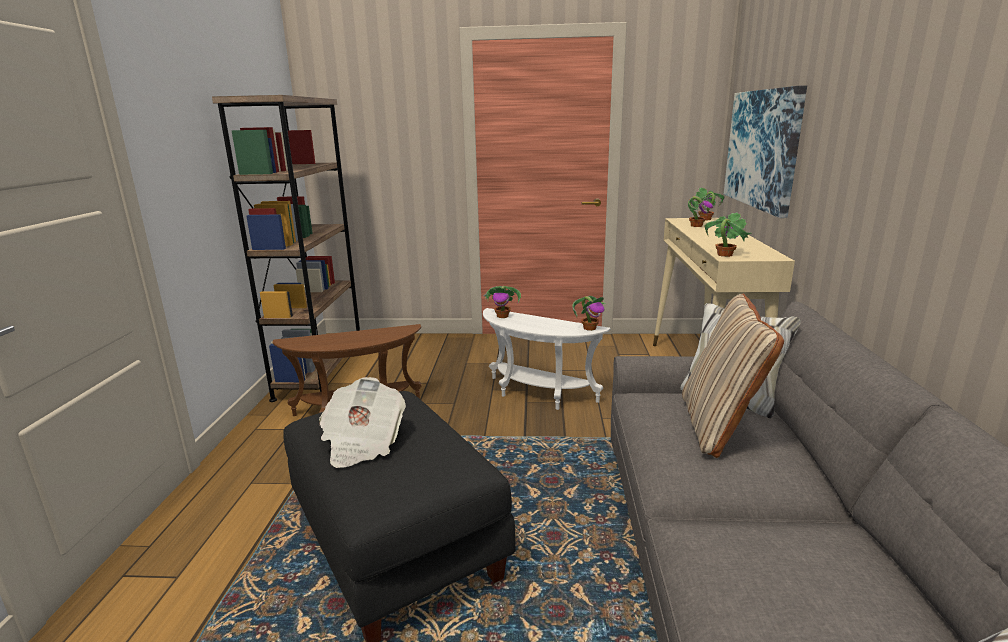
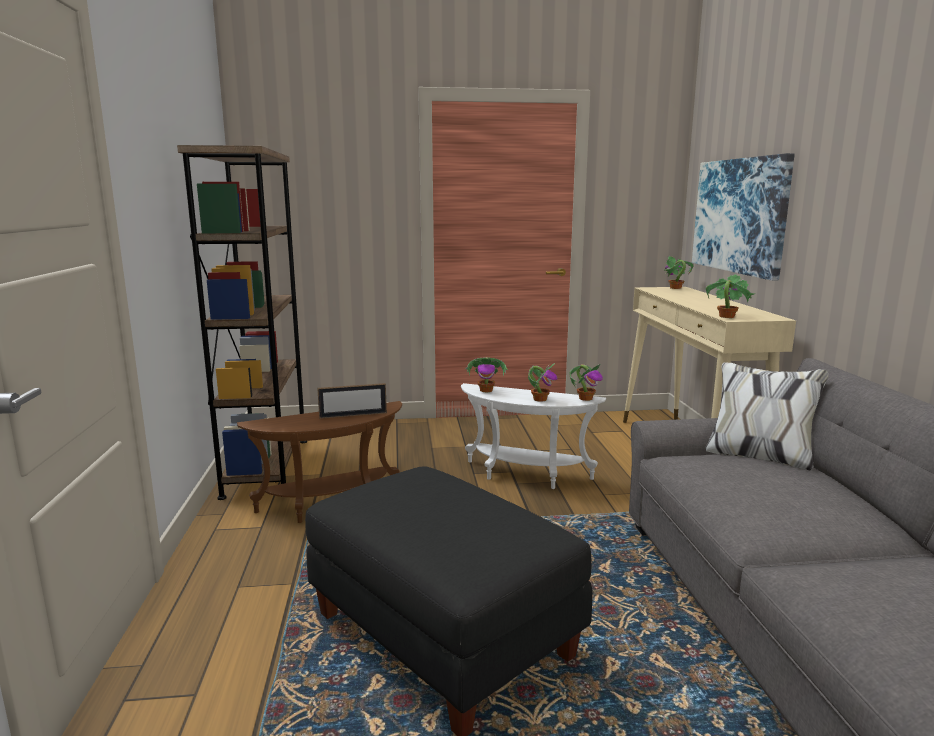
camera: 10 degrees left, 5 degrees down
(362, 442) = (418, 515): newspaper -> none
(371, 337) = (353, 415): none -> picture frame
(696, 226) = (672, 293): potted plant -> potted plant (540, 399)
(719, 425) = (768, 479): beige pillow -> none

